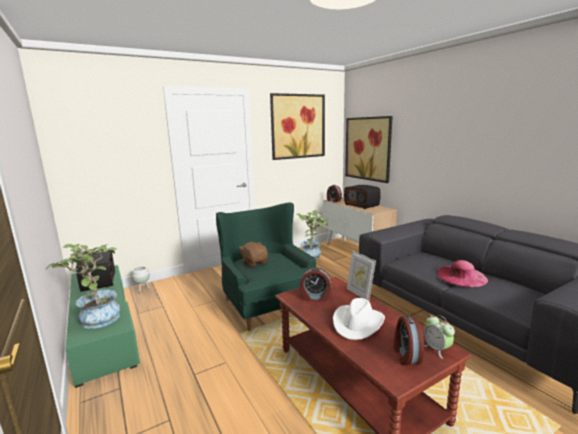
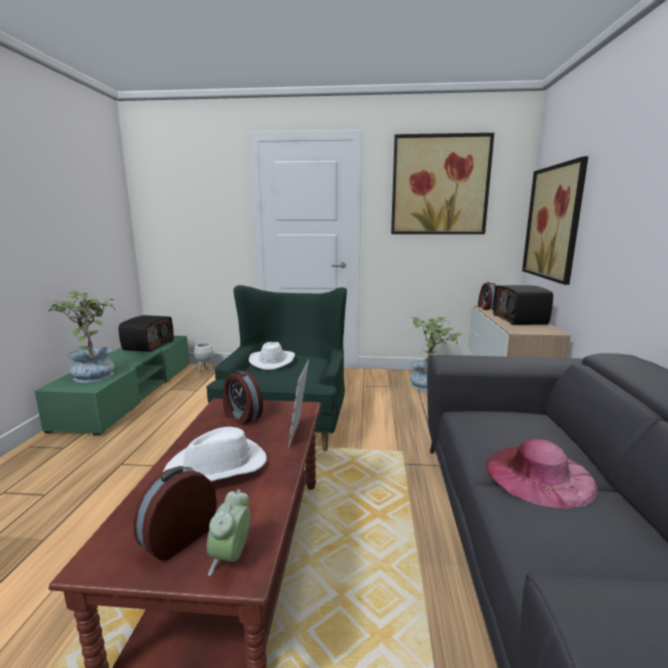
camera: 35 degrees right, 0 degrees up
(254, 263) = (272, 361): brown plush toy -> white hat

